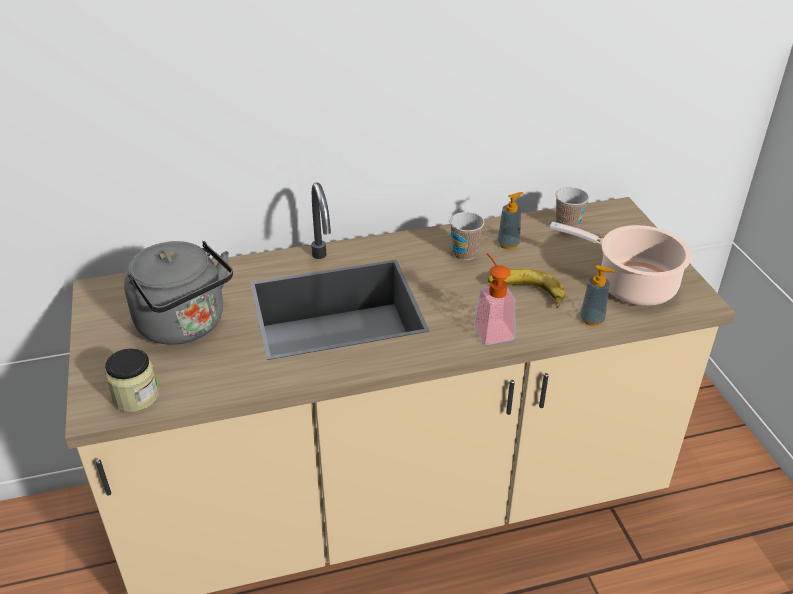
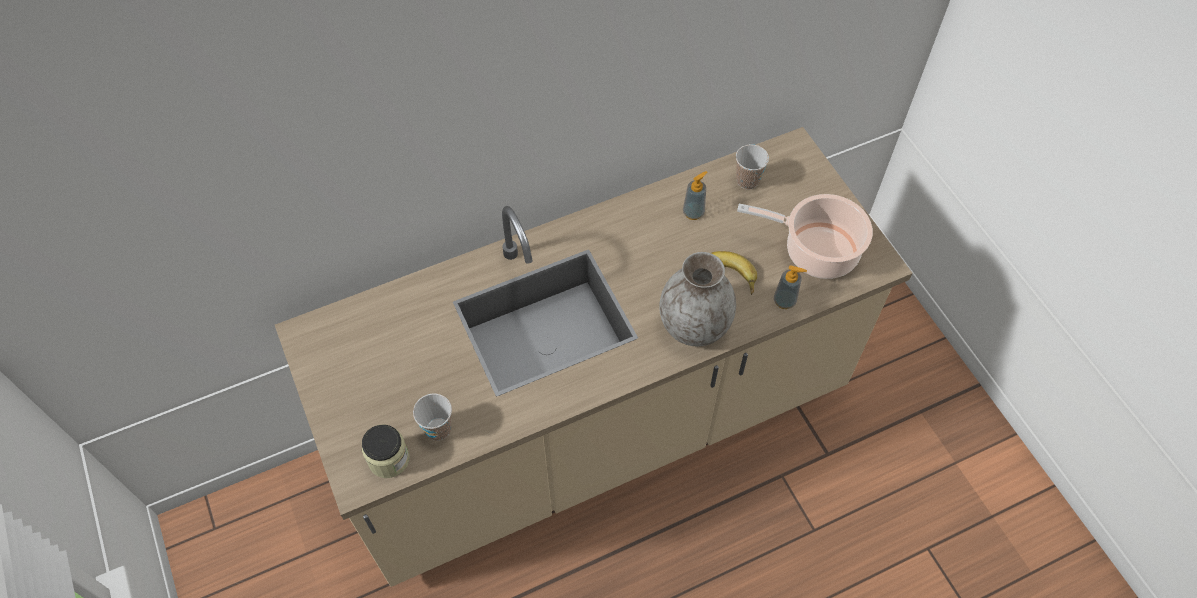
camera: 10 degrees left, 20 degrees up
(185, 325) = (407, 367): grey kettle -> none
(465, 254) = (653, 232): cup -> cup (438, 429)
(491, 328) = (694, 326): soap dispenser -> grey vase

